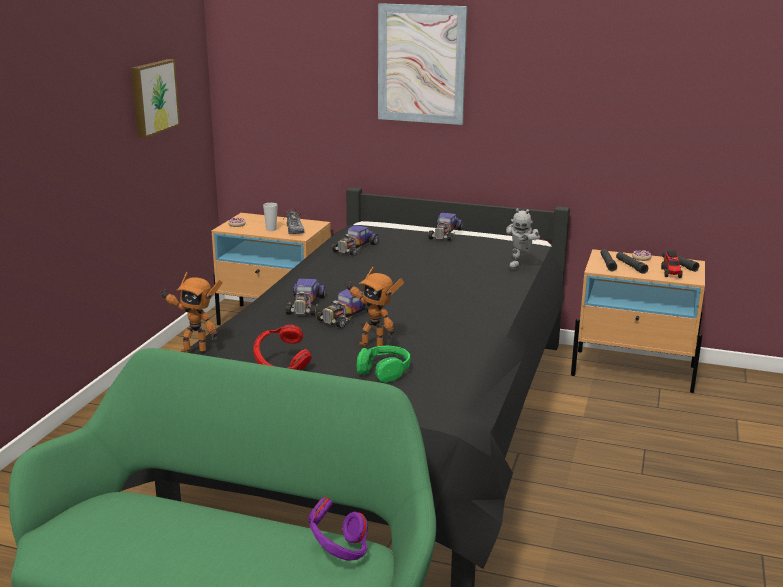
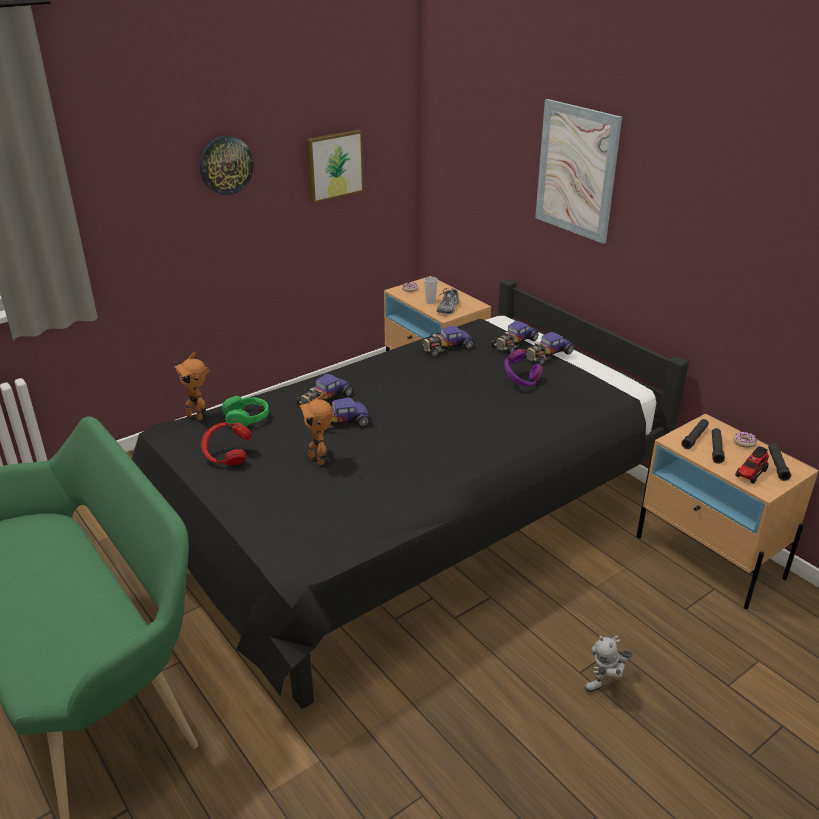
camera: 35 degrees right, 10 degrees up
(71, 95) = (226, 165): none -> wall clock
(339, 552) = (105, 636): purple headphones -> purple headphones (521, 382)
(384, 371) = (291, 491): green headphones -> green headphones (247, 418)
(406, 233) = (514, 343): none -> toy car
(520, 265) = (568, 415): toy robot -> toy robot (606, 685)

